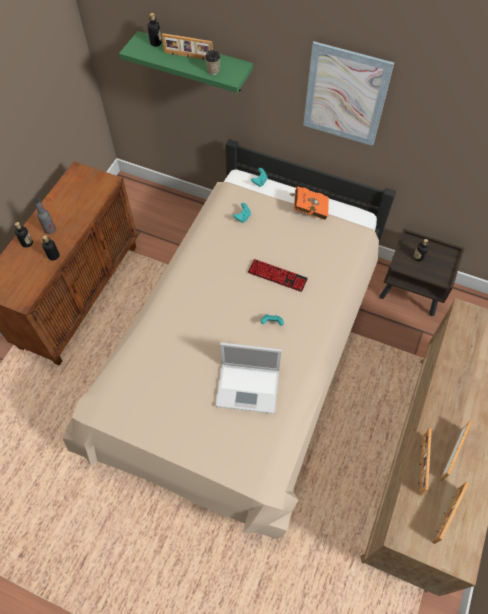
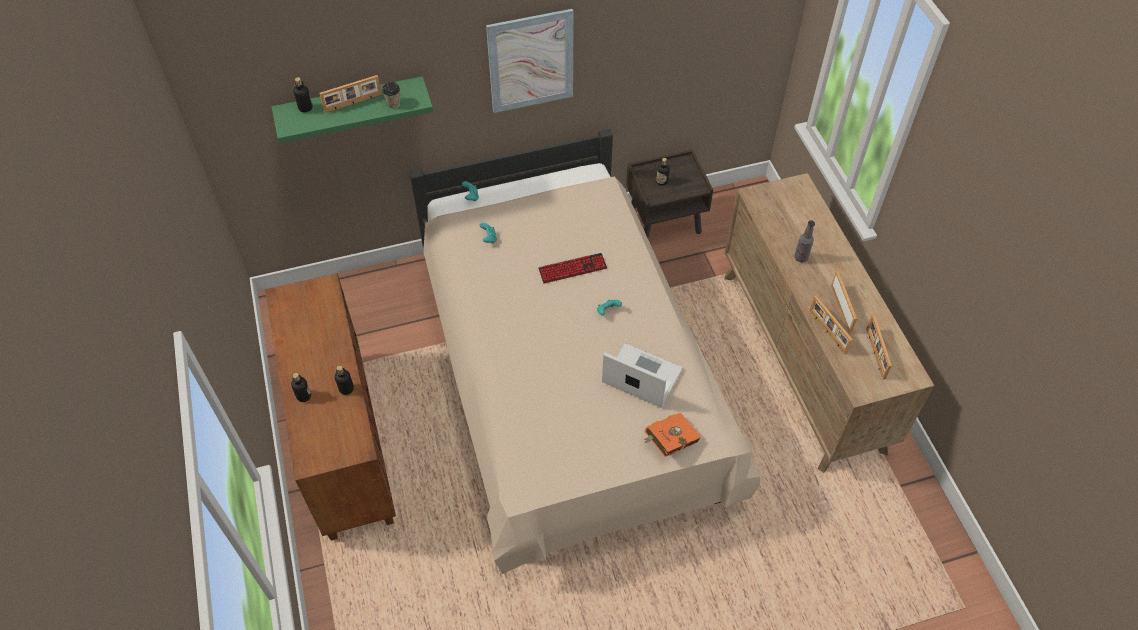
camera: 40 degrees left, 5 degrees down
(50, 230) = (315, 368): bottle -> bottle (801, 257)
(249, 387) = (640, 376): laptop -> laptop turned 120 degrees counterclockwise
(308, 209) = (542, 193): orange book -> orange book (669, 442)

